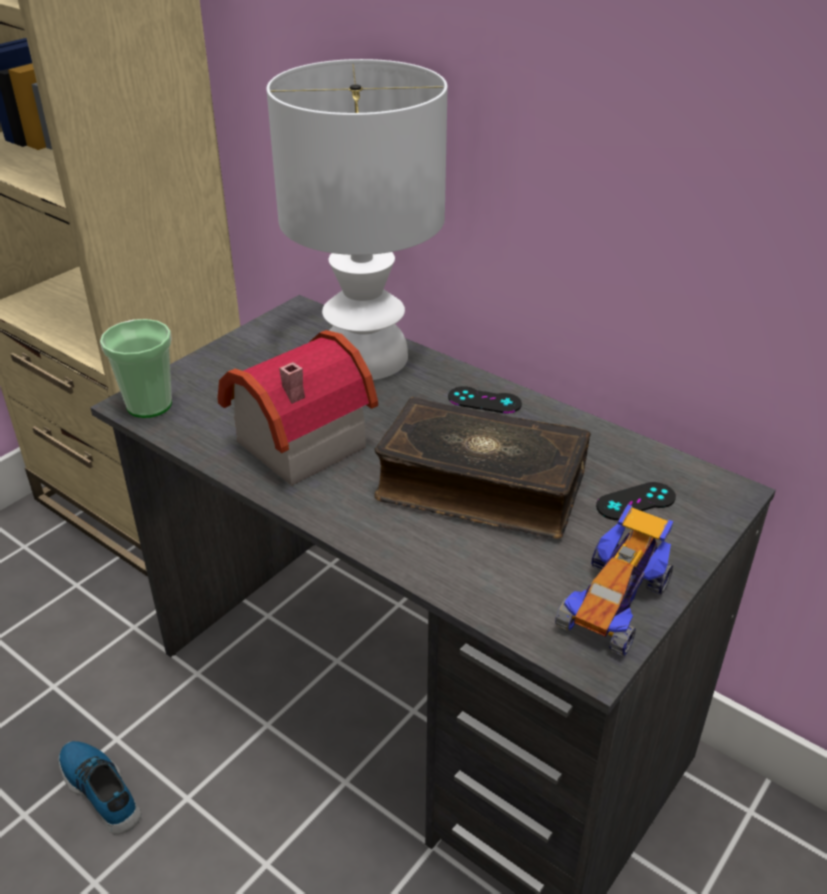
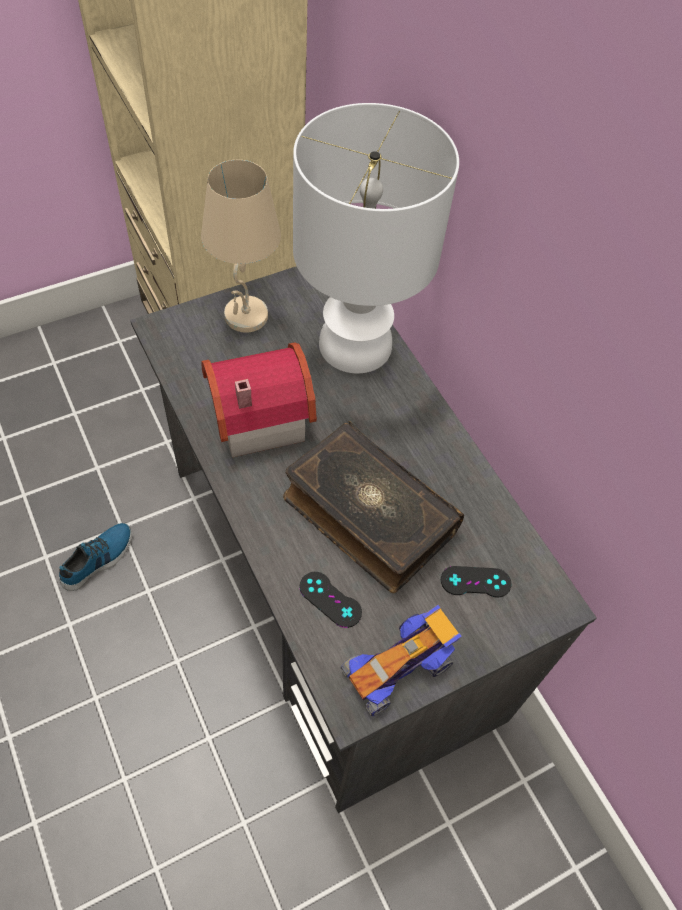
camera: 20 degrees right, 20 degrees up
(102, 788) = (98, 559): shoe -> shoe turned 60 degrees clockwise
(149, 405) = (171, 334): cup -> none
(229, 368) = (246, 317): none -> beige table lamp
(484, 400) = (422, 429): black game controller -> black game controller (330, 599)

